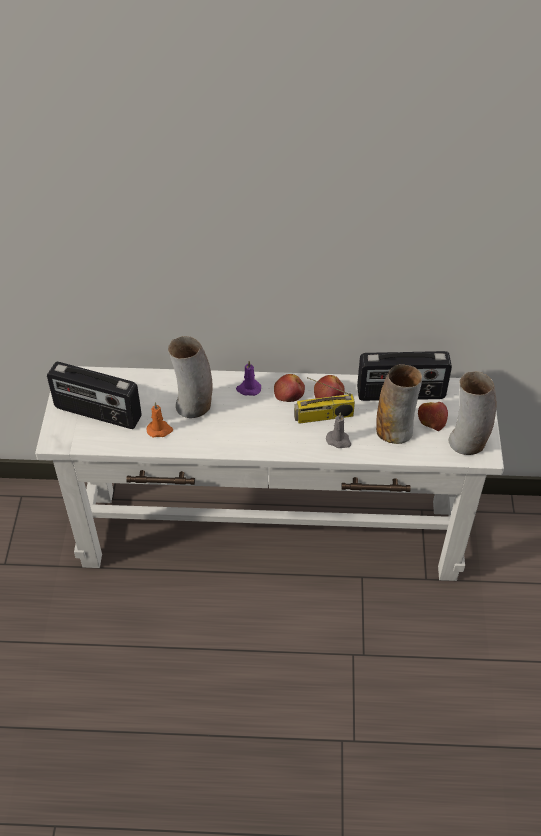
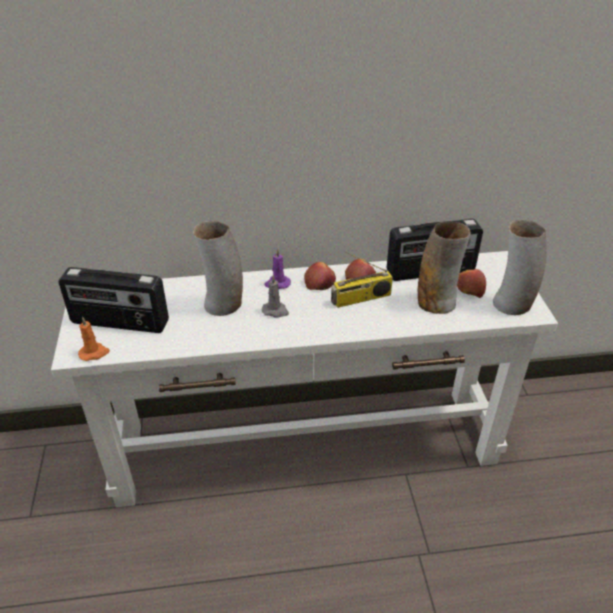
camera: 10 degrees left, 10 degrees down
(160, 430) = (191, 330): orange candle -> orange candle (94, 353)
(339, 440) = (383, 318): grey candle -> grey candle (275, 311)

